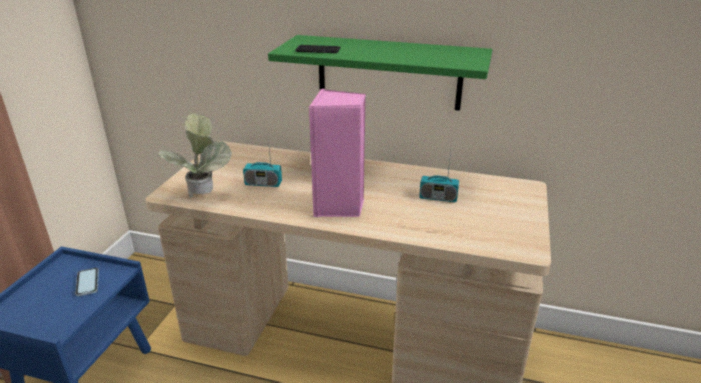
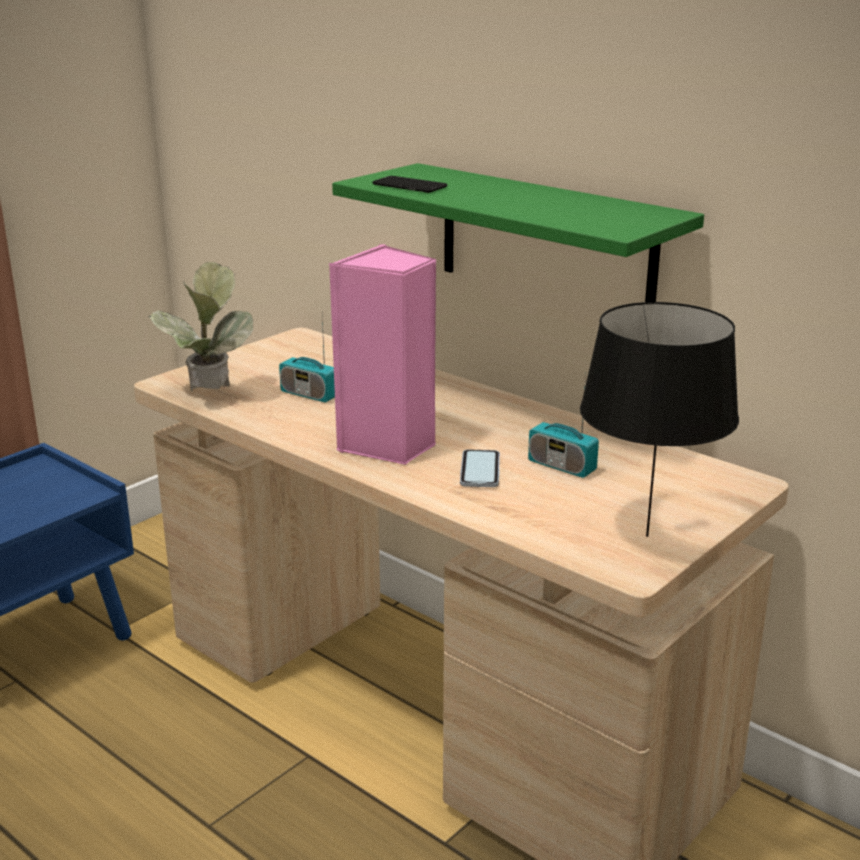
camera: 25 degrees right, 5 degrees down
(87, 283) = (45, 495): phone -> phone (480, 471)
(515, 228) = (645, 535): none -> black table lamp

